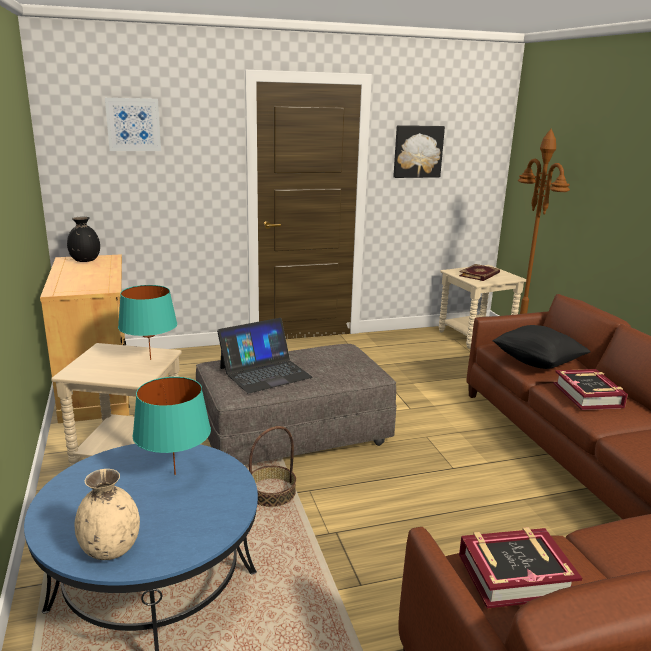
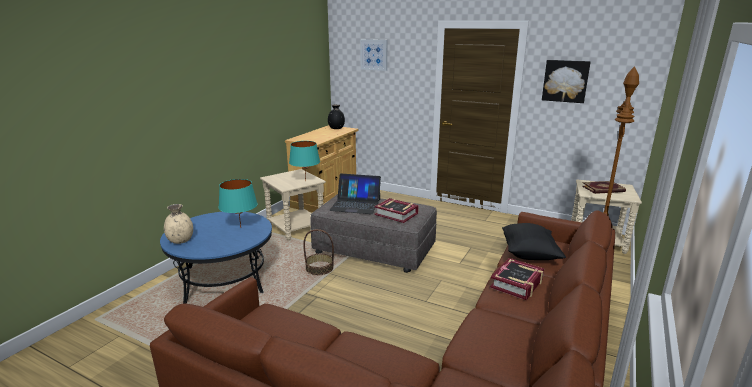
camera: 45 degrees right, 0 degrees up
(515, 575) = (272, 322): book -> book (396, 214)

